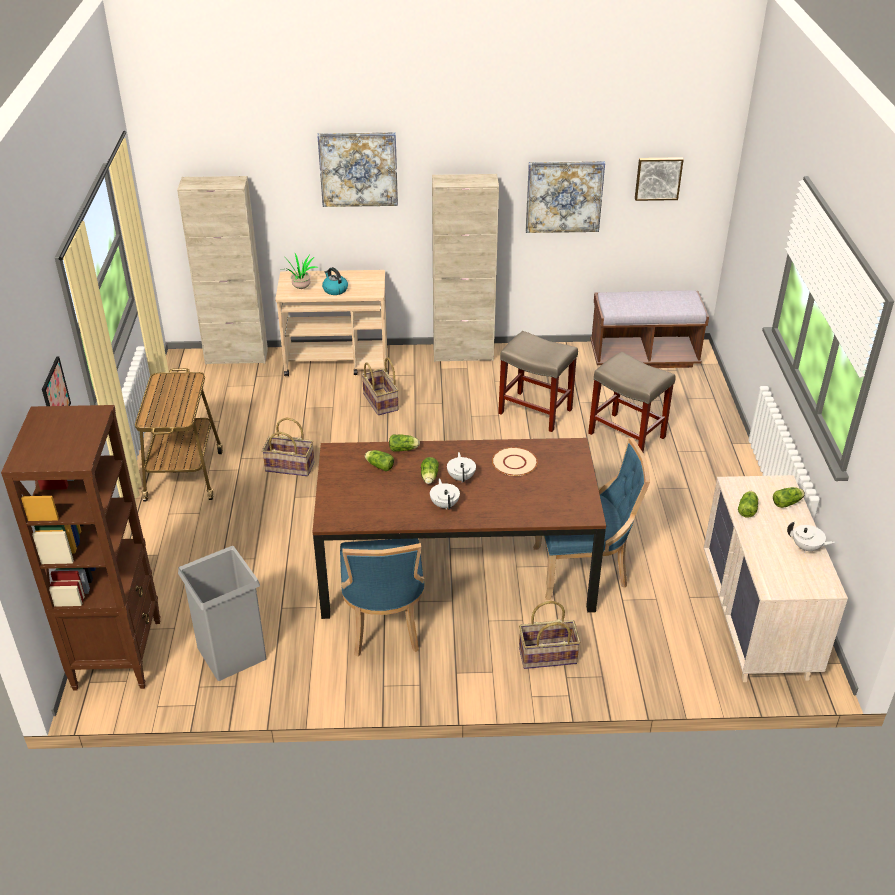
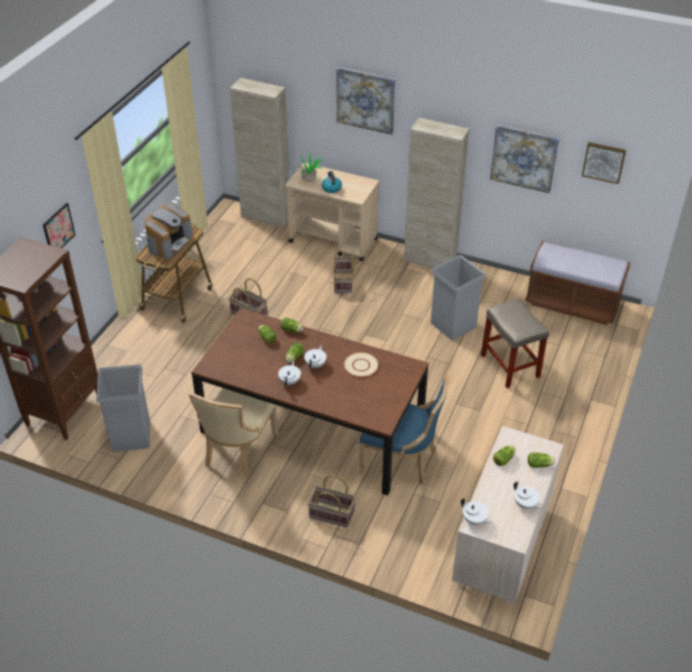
camera: 25 degrees right, 5 degrees up
(169, 397) = (169, 242): none -> coffee machine
(384, 624) = (238, 451): blue chair -> beige chair
(536, 411) = (453, 325): beige stool -> grey trash can
(768, 582) = (474, 520): none -> white teapot

